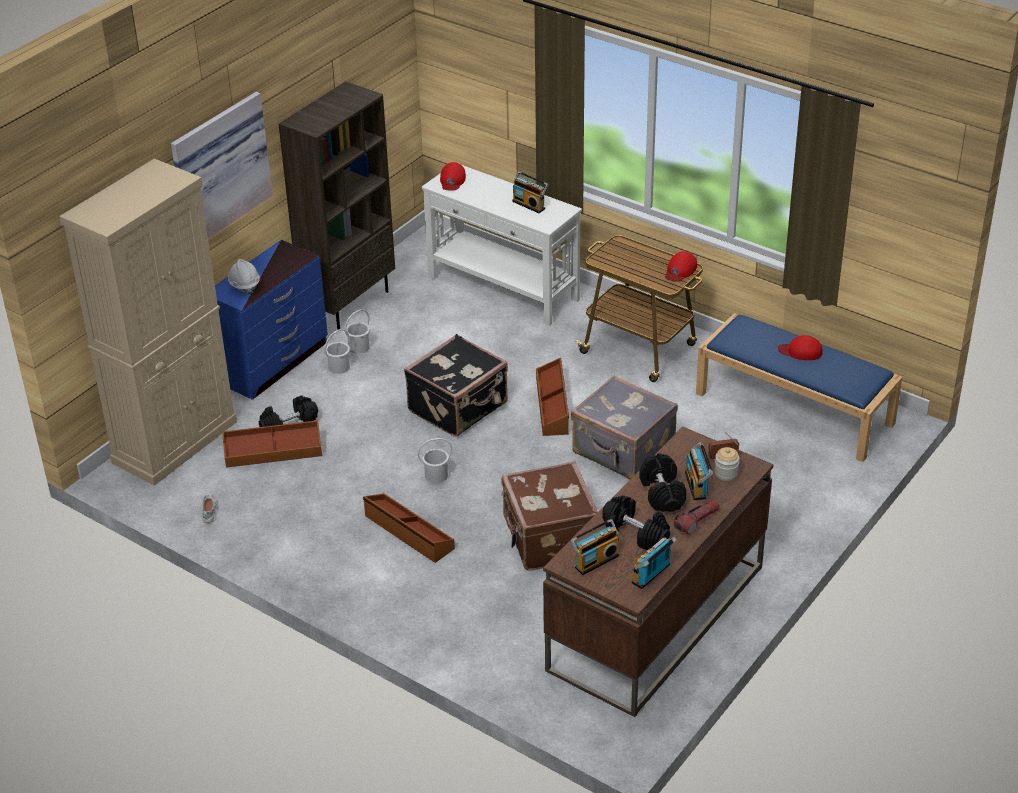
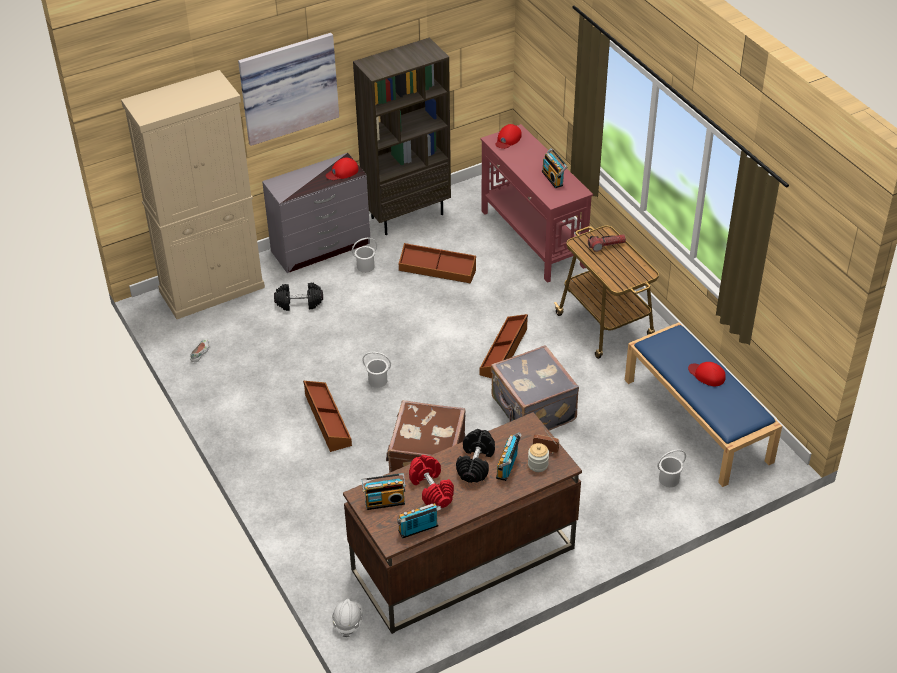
camera: 25 degrees right, 5 degrees up
(244, 285) = (295, 183): white hard hat -> white hard hat (347, 621)
(273, 452) = (274, 321): brown storage box -> brown storage box (437, 269)
(274, 362) = (321, 248): blue dresser -> grey dresser
(359, 347) = (391, 255): white bucket -> white bucket (669, 479)
(459, 408) = (432, 330): black suitcase -> none
(503, 289) = (532, 239): white console table -> red console table
(636, 532) = (432, 489): black dumbbell -> red dumbbell
(680, 270) = (637, 273): red cap -> red cap (342, 172)
(696, 521) = (485, 497): flashlight -> flashlight (606, 245)

